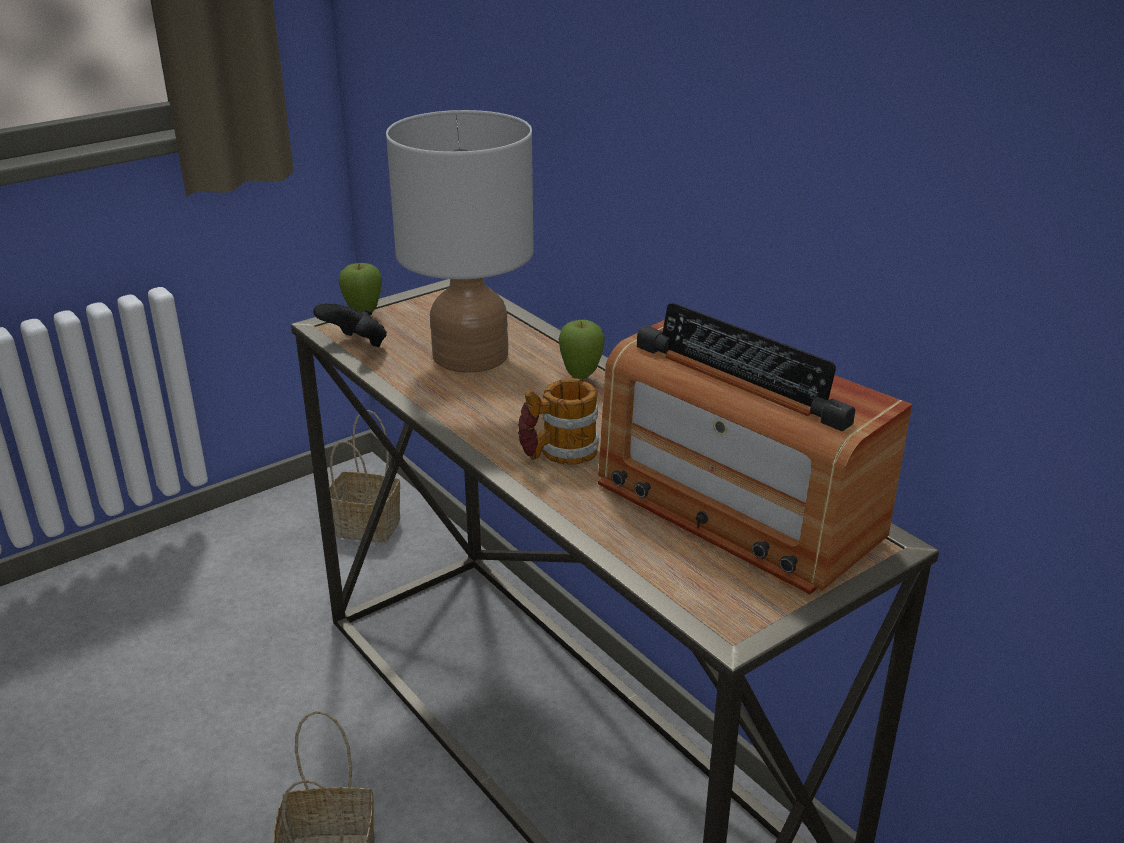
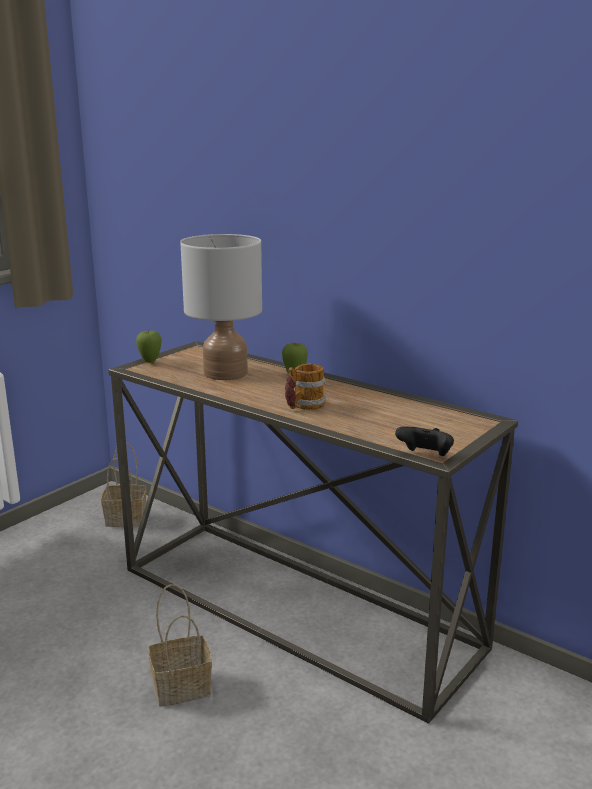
camera: 15 degrees left, 10 degrees down
(356, 345) = (156, 374): black game controller -> black game controller (425, 456)
(736, 507) = (411, 415): radio -> none

